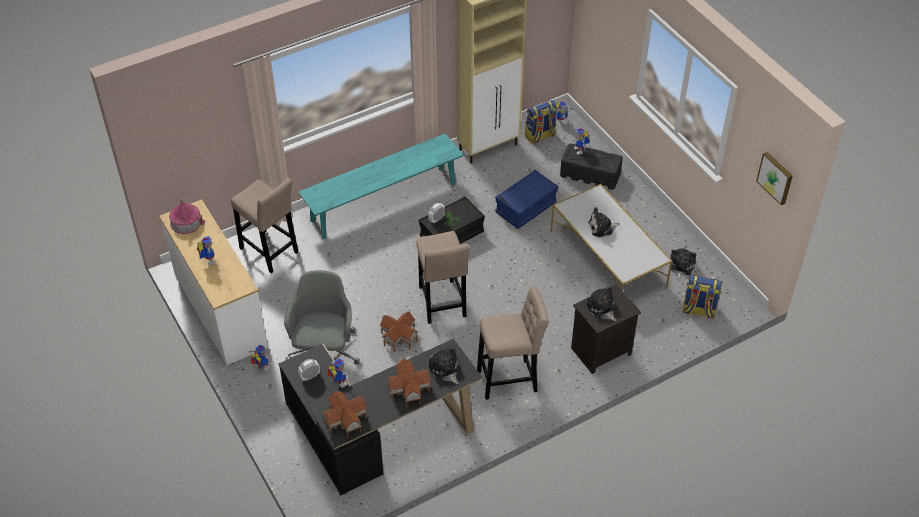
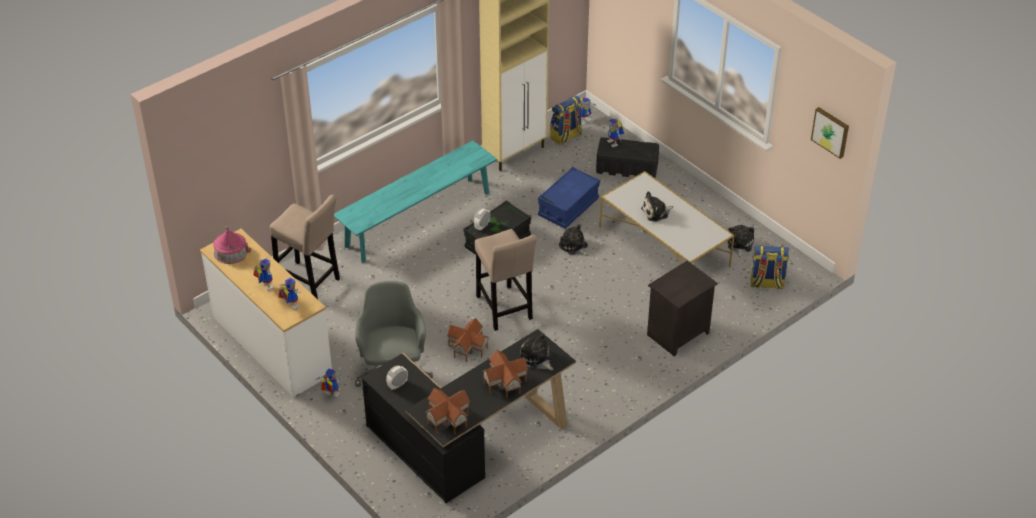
camera: 10 degrees left, 5 degrees down
(338, 382) = (428, 386): toy robot -> toy robot (289, 305)
(510, 379) = (593, 372): beige stool -> none
(602, 308) = (678, 284): plush toy -> plush toy (574, 246)

